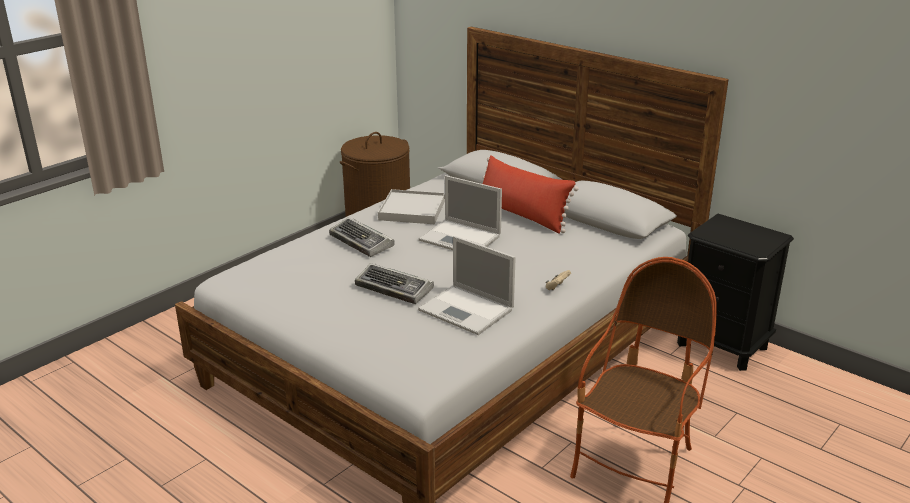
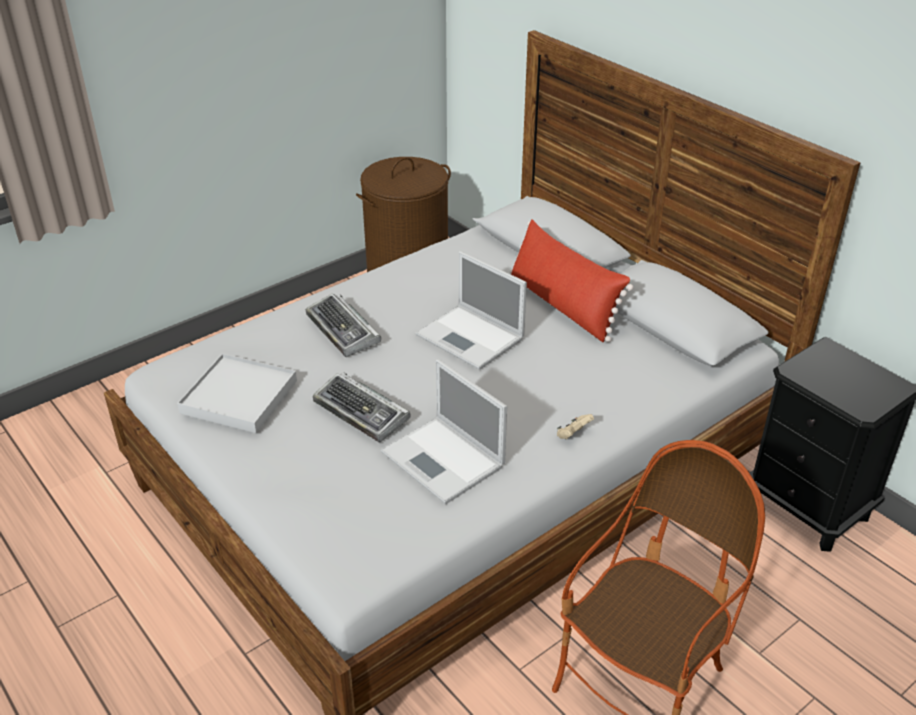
camera: 10 degrees right, 10 degrees up
(412, 210) = (423, 283): white tray -> white tray (239, 397)

